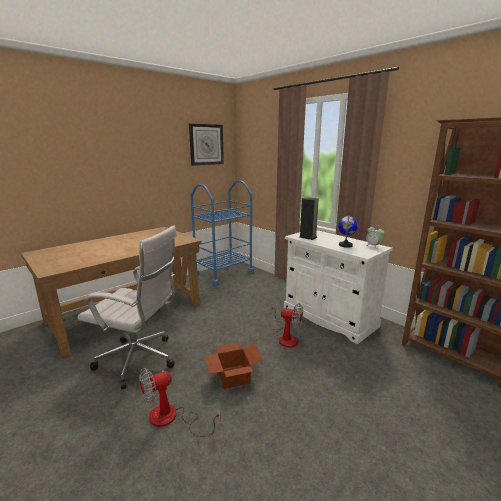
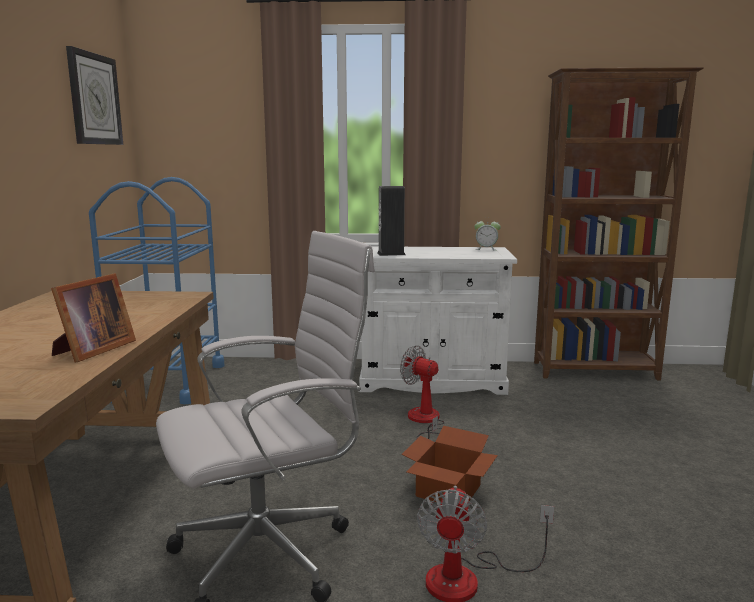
camera: 45 degrees left, 5 degrees down
(106, 257) = (92, 350): none -> picture frame
(285, 337) = (424, 421): fan -> fan turned 120 degrees counterclockwise
(345, 245) = (457, 253): globe -> none

